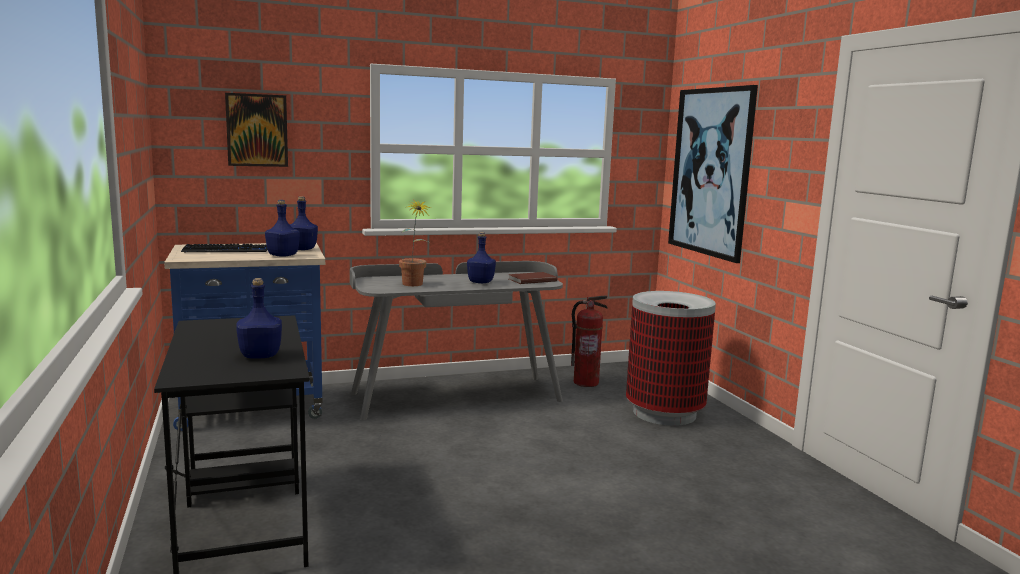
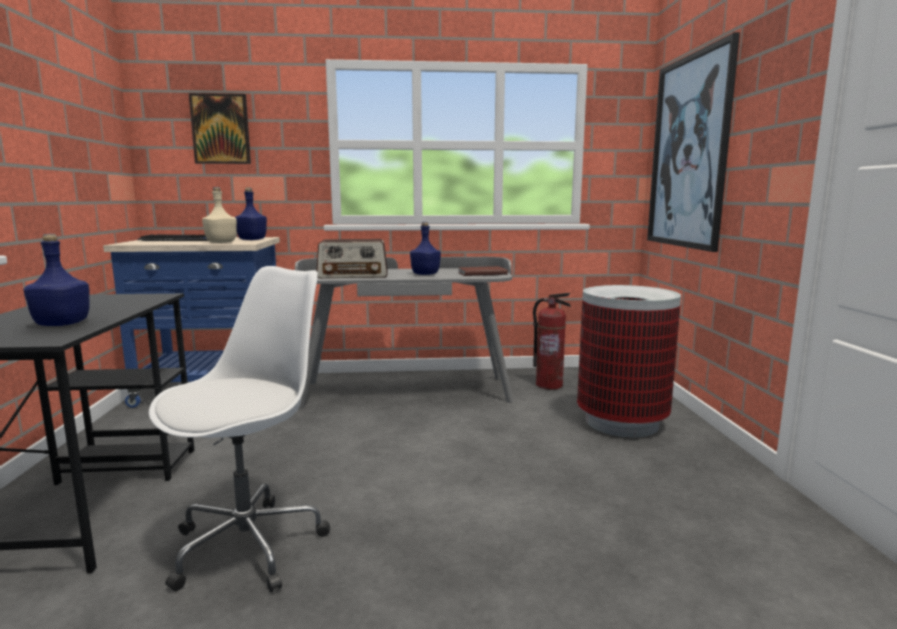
camera: 15 degrees right, 0 degrees up
(283, 255) = (221, 242): blue bottle -> beige bottle
(414, 285) = (353, 275): potted plant -> radio
(423, 533) = (251, 544): none -> white office chair

